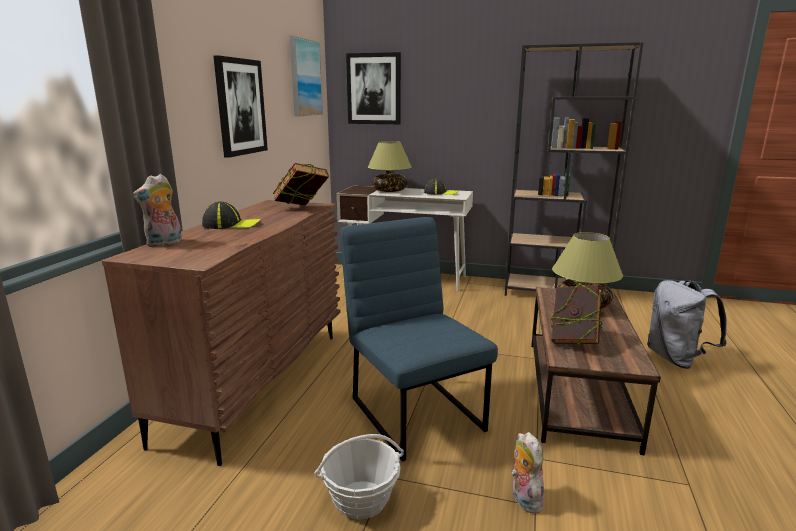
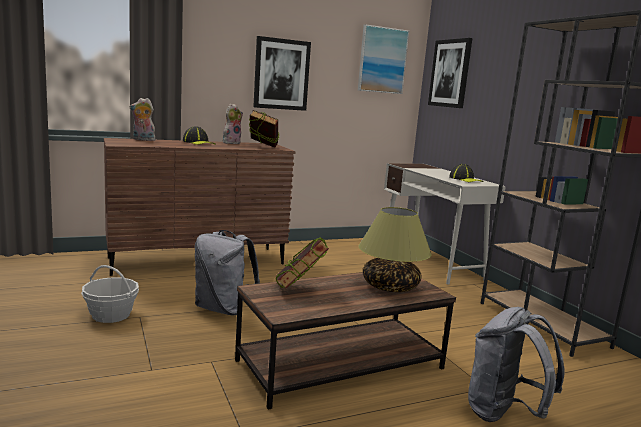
camera: 50 degrees right, 5 degrees down
(390, 191) = (432, 170): table lamp -> none
(415, 411) = (223, 309): blue chair -> grey backpack
(523, 498) = (155, 364): plush toy -> plush toy (231, 143)

